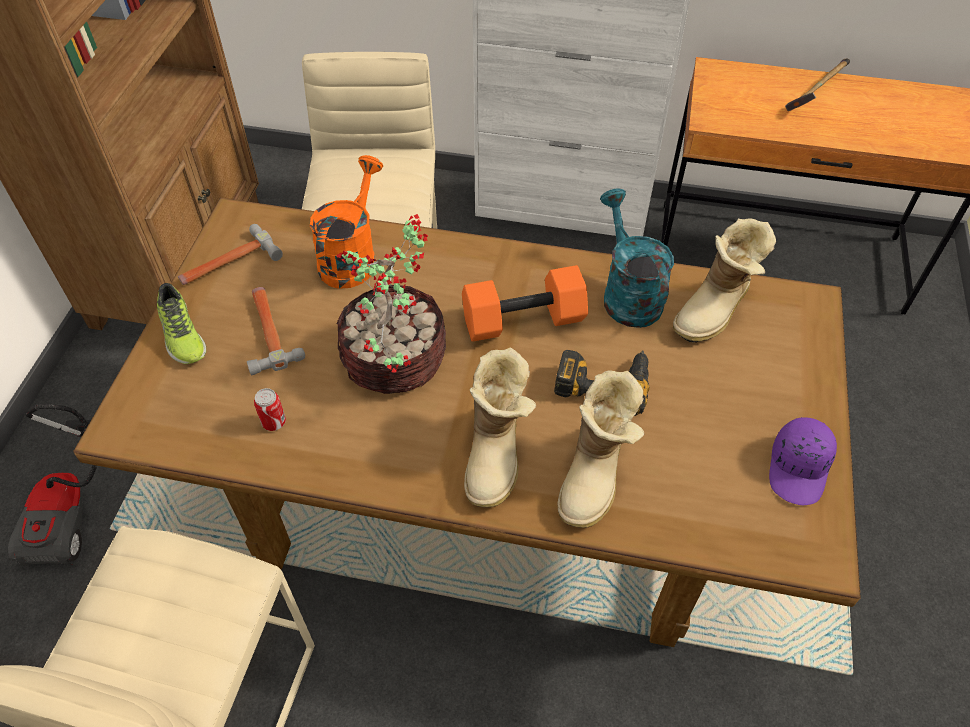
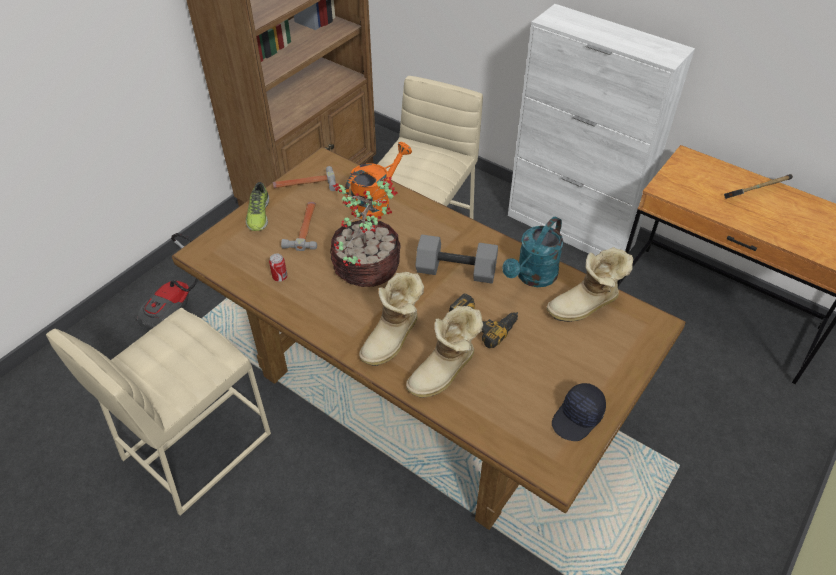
camera: 25 degrees right, 5 degrees down
(522, 322) = (455, 272): orange dumbbell -> grey dumbbell
(627, 294) = (532, 277): turquoise watering can -> turquoise watering can turned 150 degrees counterclockwise
(799, 468) = (578, 418): purple cap -> black cap

